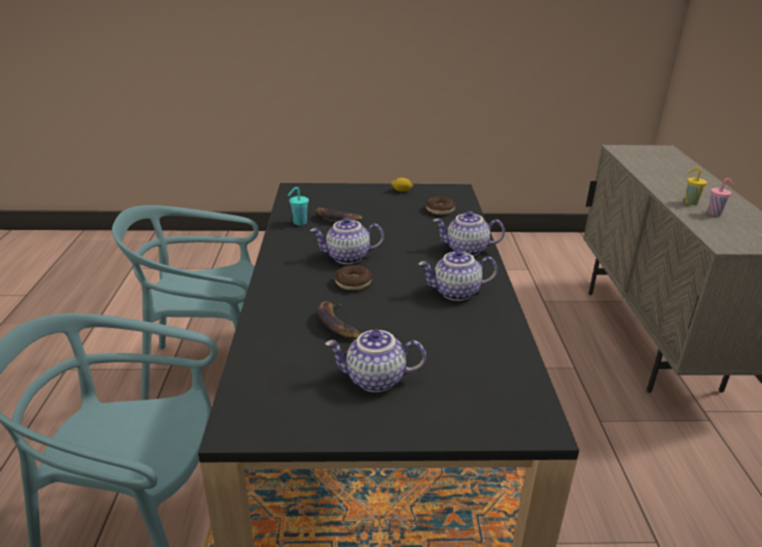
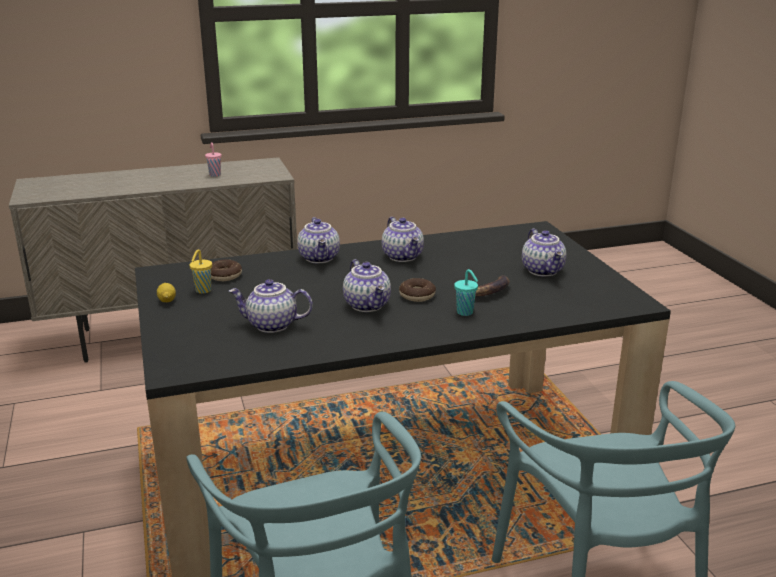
camera: 105 degrees left, 5 degrees down
(299, 223) = (293, 345): turquoise cup -> turquoise cup (465, 313)
(336, 219) = (271, 325): banana -> teapot
(690, 202) = (190, 180): yellow cup -> yellow cup (202, 291)

